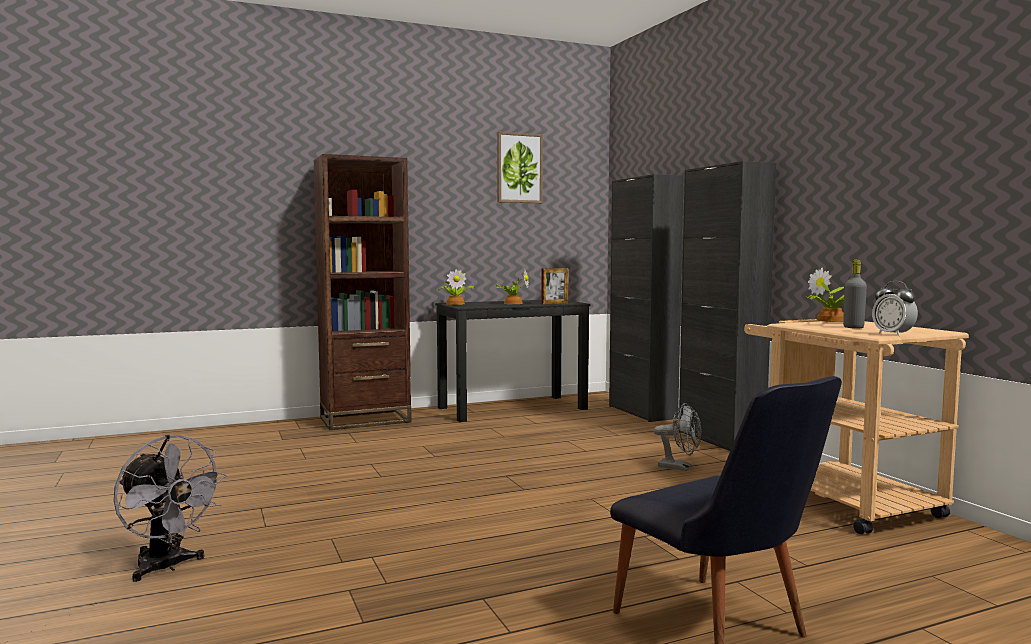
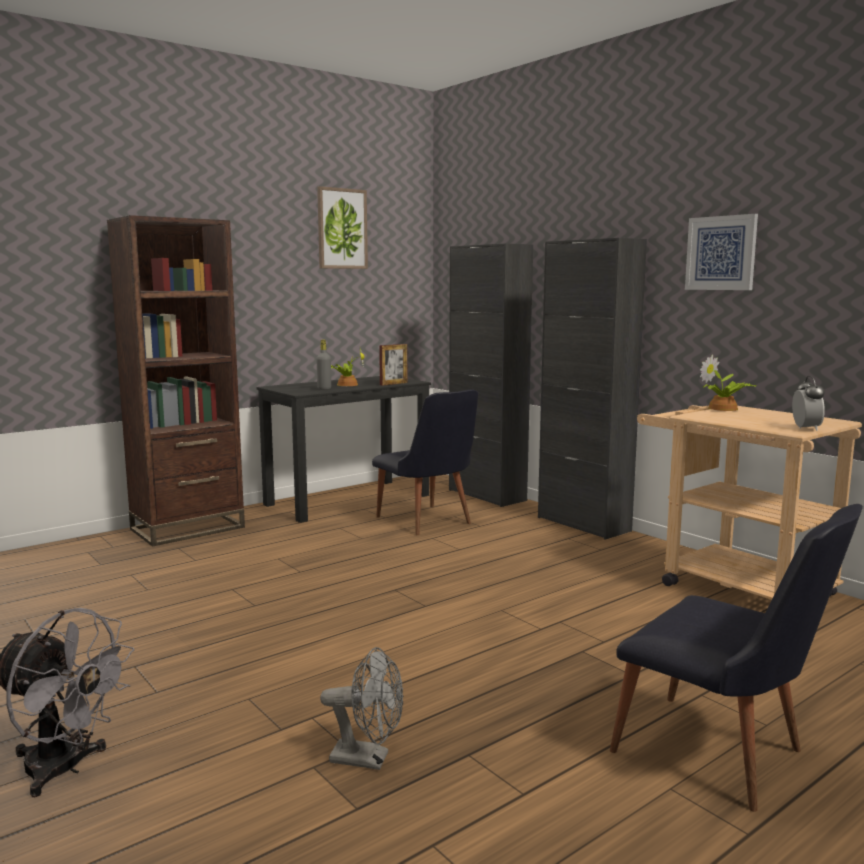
camera: 15 degrees left, 5 degrees up
(456, 303) = (283, 387): potted plant -> none
(571, 429) = (428, 522): none -> black chair
(680, 467) = (565, 562): grey fan -> grey fan (368, 759)
(840, 171) = (721, 253): none -> picture
(853, 327) = (755, 418): grey bottle -> grey bottle (324, 389)
(893, 334) = (806, 428): alarm clock -> alarm clock turned 135 degrees counterclockwise

